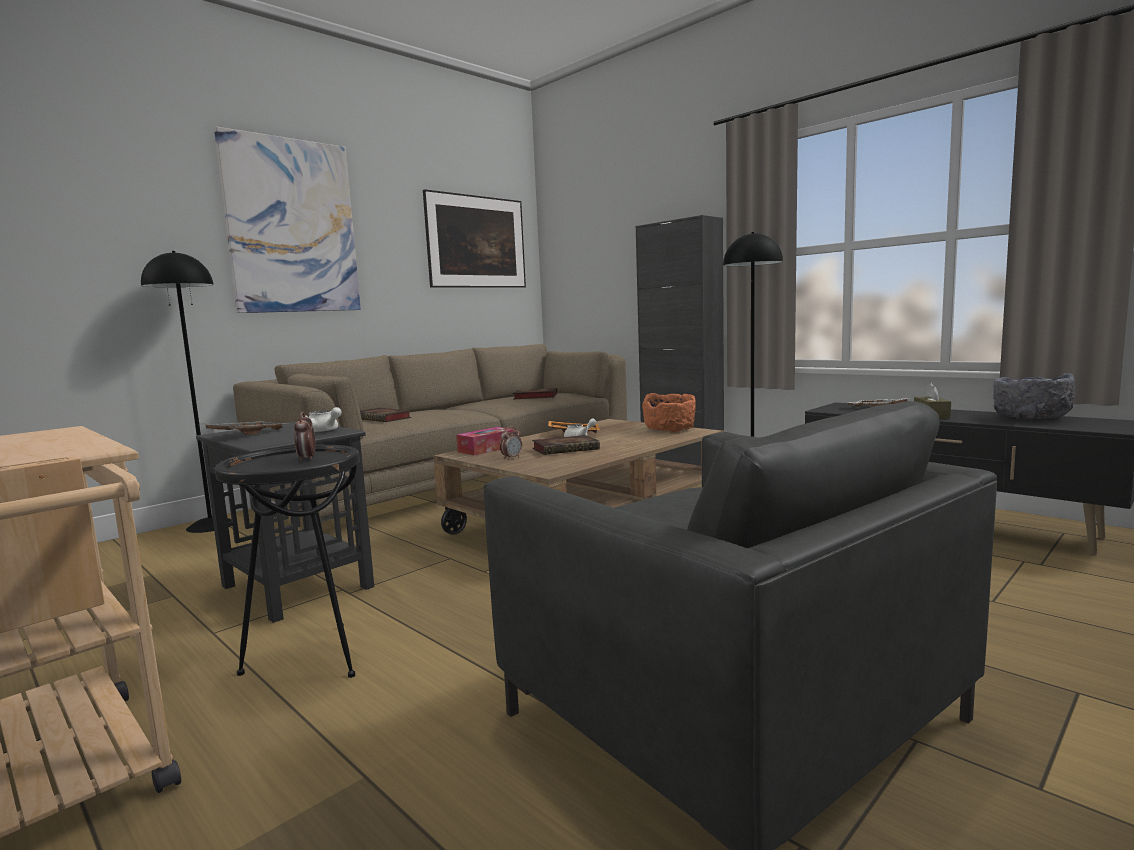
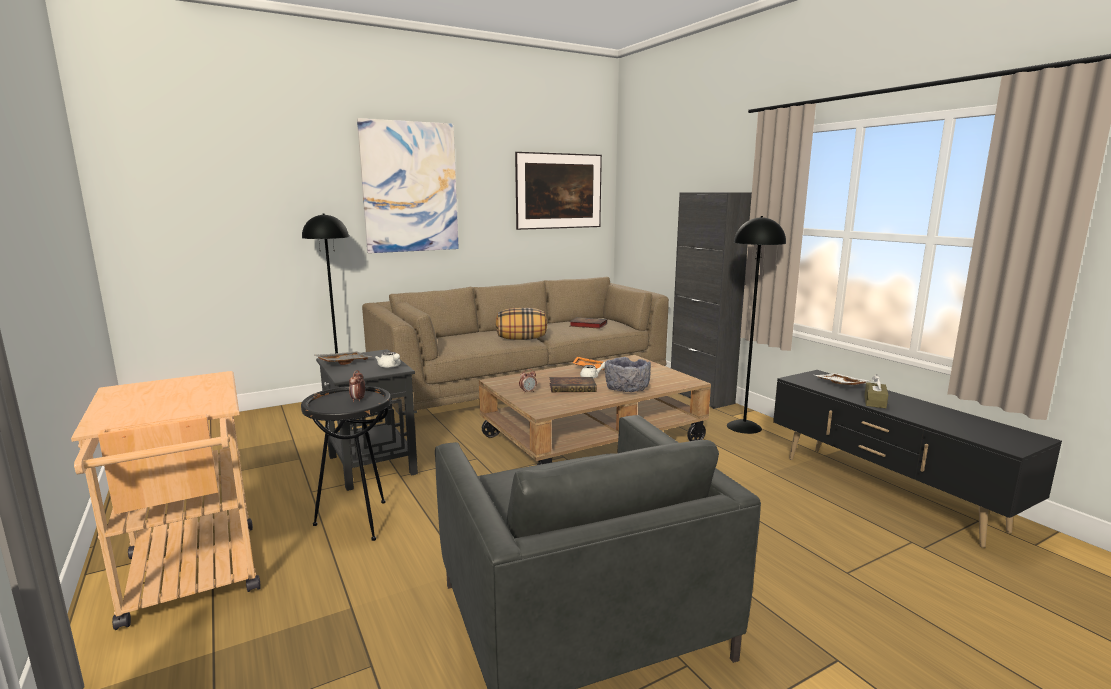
camera: 15 degrees right, 5 degrees up
(384, 418) = (461, 339): book -> none
(464, 413) = (521, 339): none -> pillow
(486, 449) = (518, 378): tissue box -> none
(669, 430) = (669, 376): orange bowl -> none
(1030, 418) = (958, 419): grey bowl -> grey bowl (626, 389)

